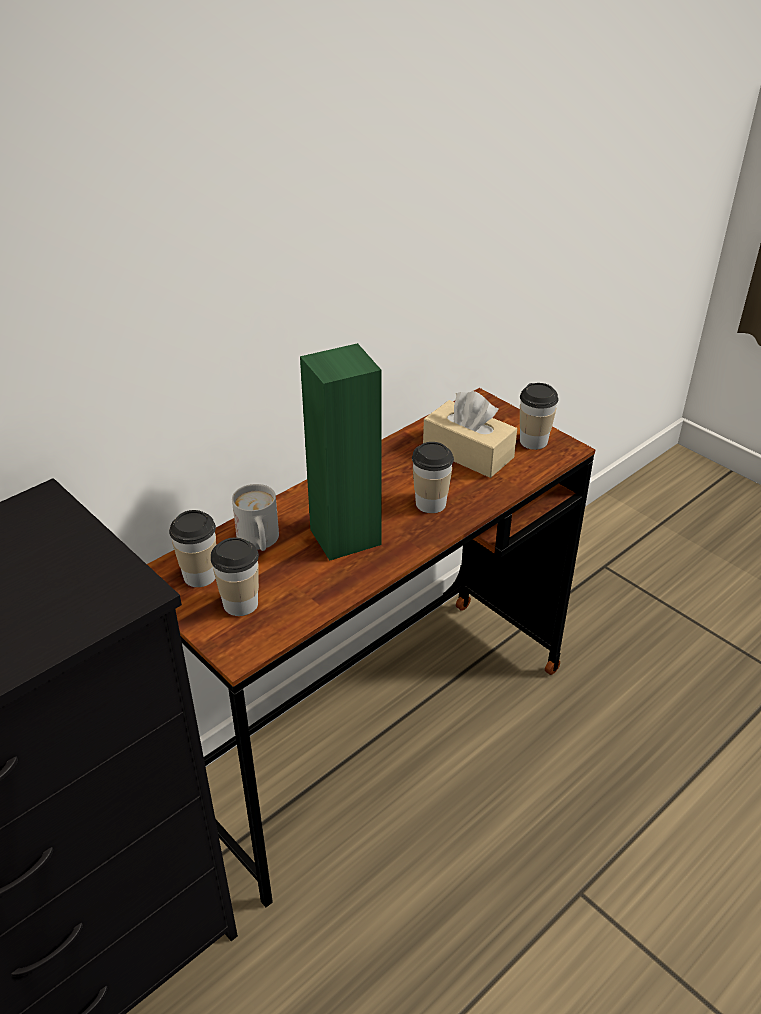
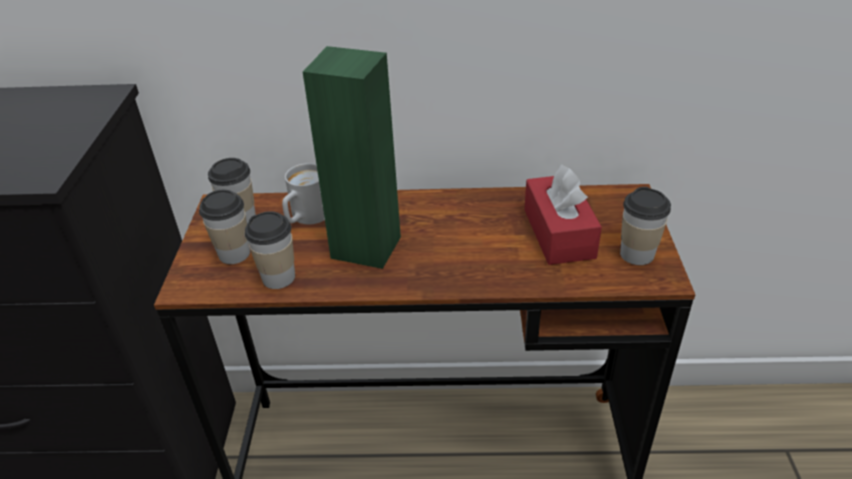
camera: 45 degrees right, 0 degrees up
(430, 503) = (467, 258): cup -> cup (278, 277)
(468, 452) = (558, 233): beige tissue box -> red tissue box

